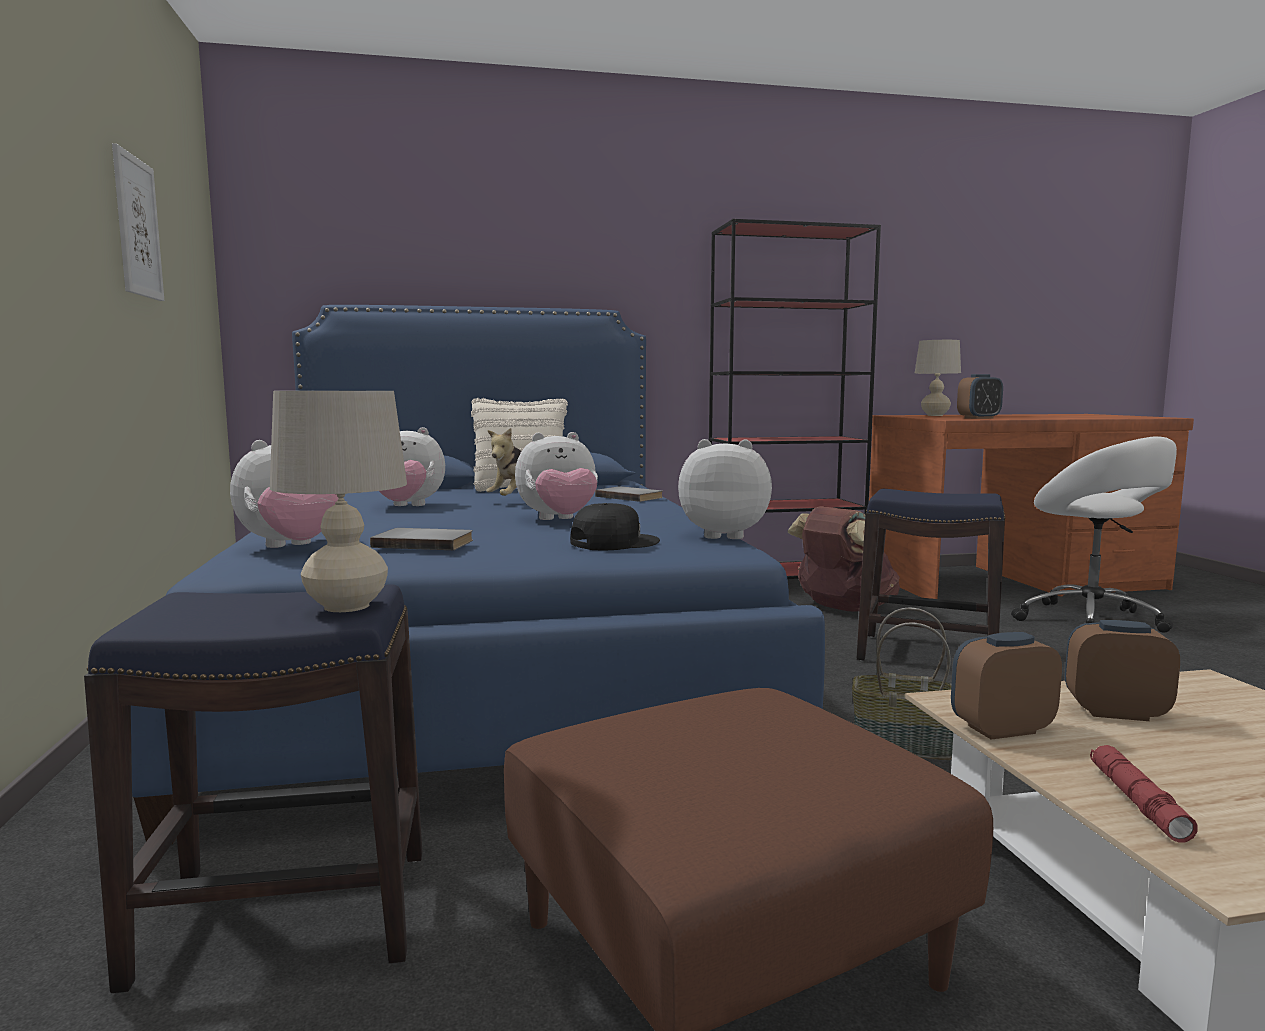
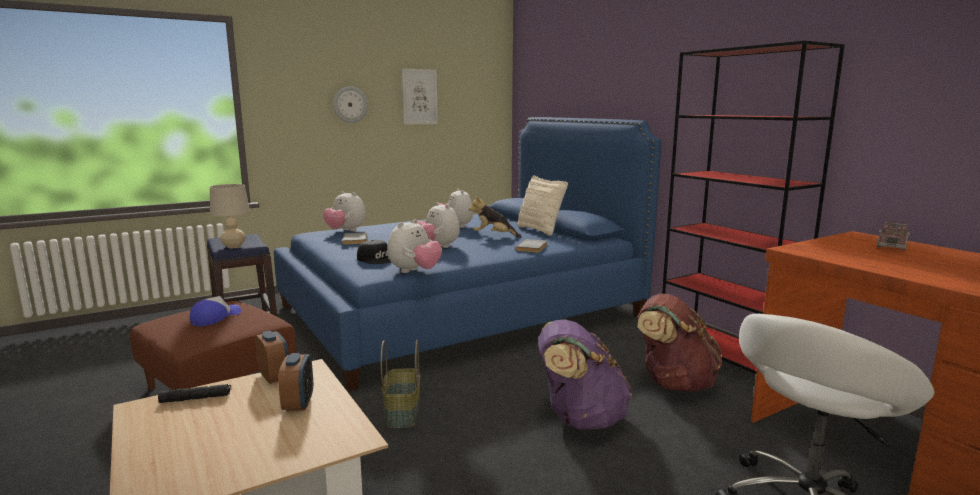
camera: 70 degrees right, 5 degrees up
(52, 209) = (350, 104): none -> wall clock
(708, 747) = (215, 317): none -> cap
(724, 535) = (414, 271): plush toy -> plush toy turned 45 degrees clockwise
(926, 655) = (580, 418): stool -> purple backpack
(935, 415) = (892, 245): beige table lamp -> toy truck
(979, 418) = (844, 256): alarm clock -> none
(1137, 802) = (196, 398): red flashlight -> black flashlight

